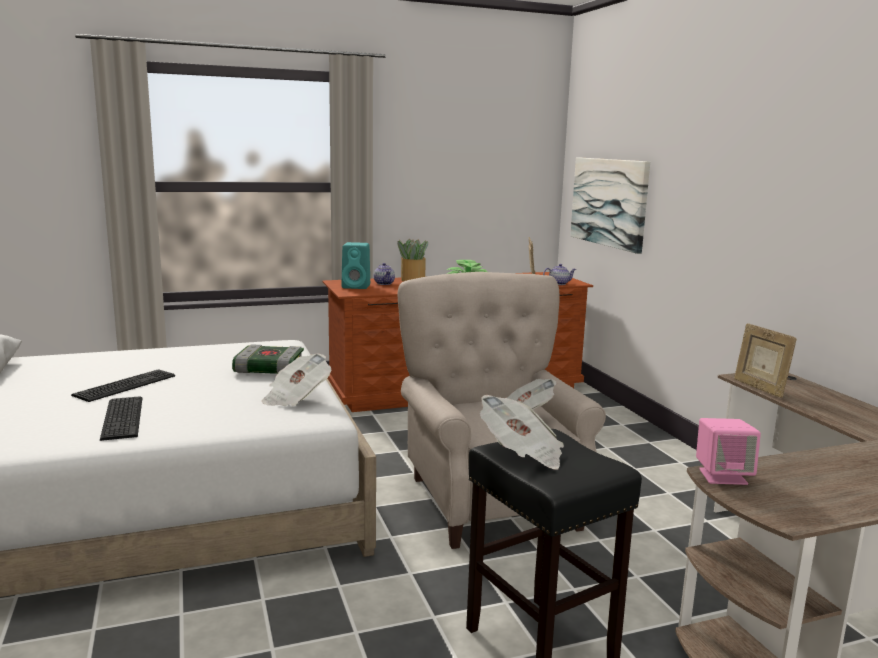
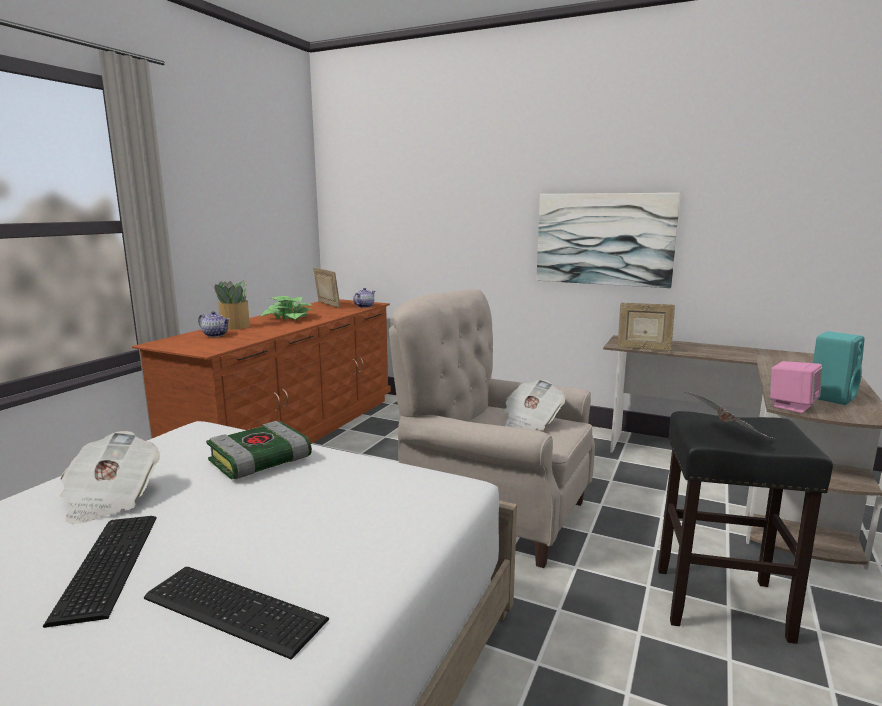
camera: 45 degrees left, 0 degrees up
(296, 398) = (375, 478): newspaper -> newspaper (110, 499)
(357, 286) = (195, 343): turquoise speaker -> turquoise speaker (830, 397)
(609, 202) = (391, 227): picture -> picture (604, 239)

